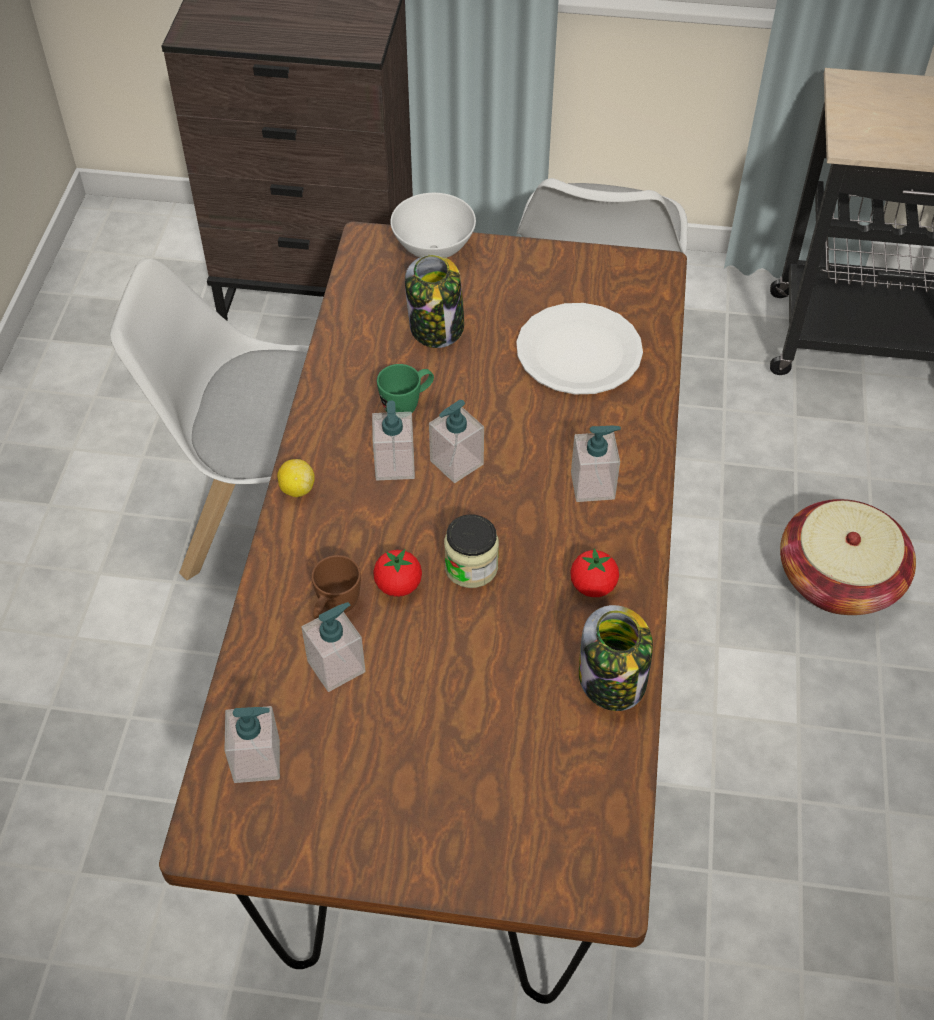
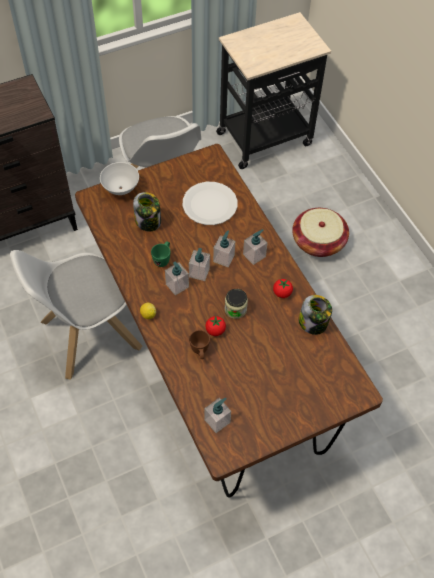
camera: 35 degrees left, 5 degrees up
(336, 666) = (217, 372): soap dispenser -> soap dispenser (224, 258)

